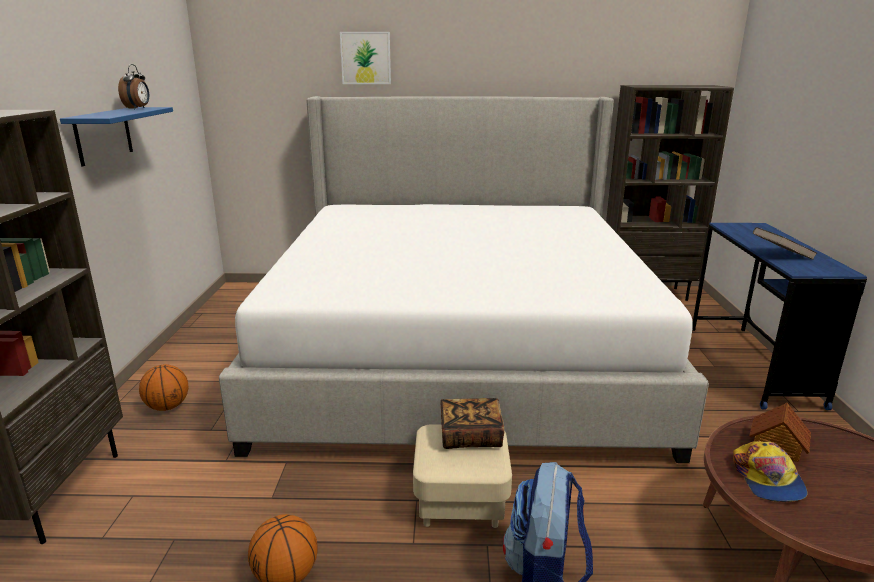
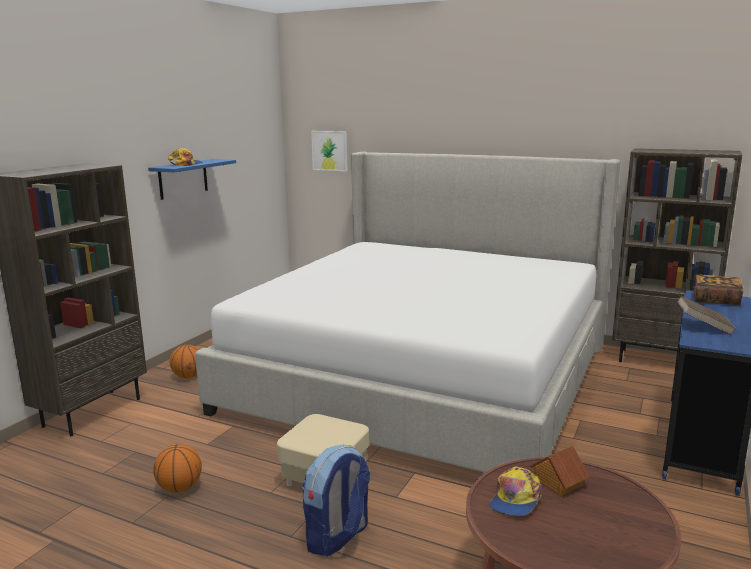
camera: 25 degrees right, 5 degrees down
(112, 113) = (185, 164): none -> cap
(138, 108) = (210, 160): alarm clock -> none
(366, 58) = (405, 121): picture -> picture (329, 150)
(470, 436) = (337, 427): book -> book (715, 300)

